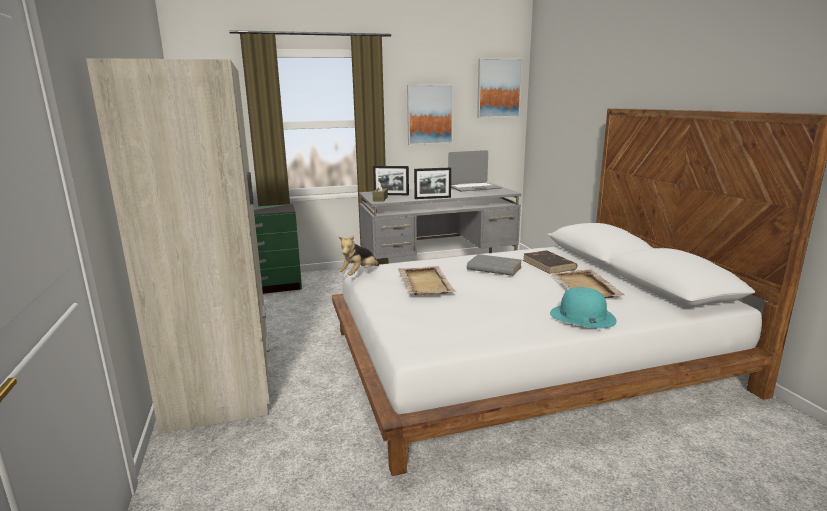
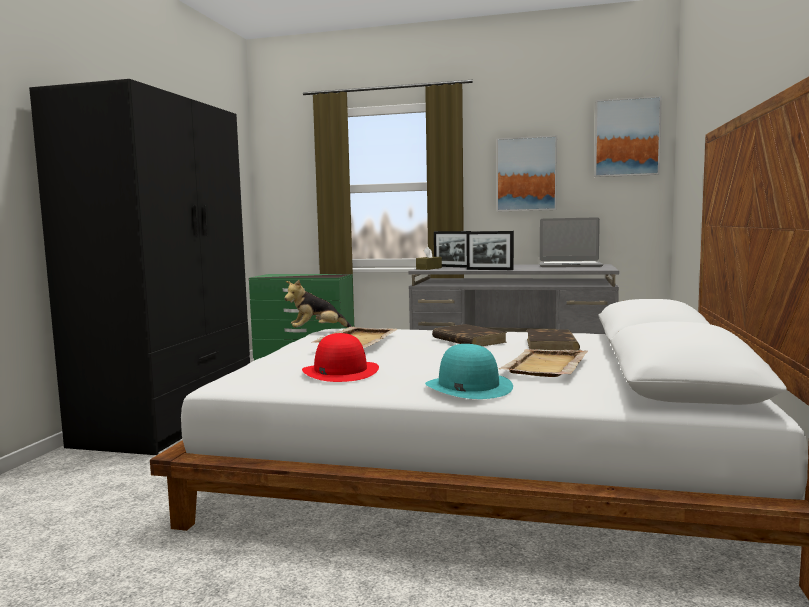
camera: 30 degrees right, 10 degrees down
(223, 376) = (170, 421): beige wardrobe -> black wardrobe
(477, 319) = (340, 371): none -> red hat
(493, 268) = (468, 340): grey book -> brown book

